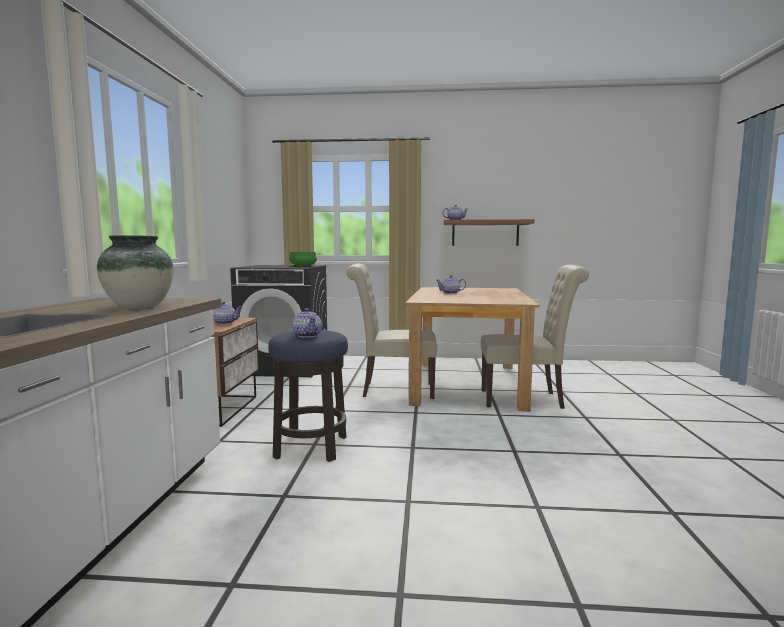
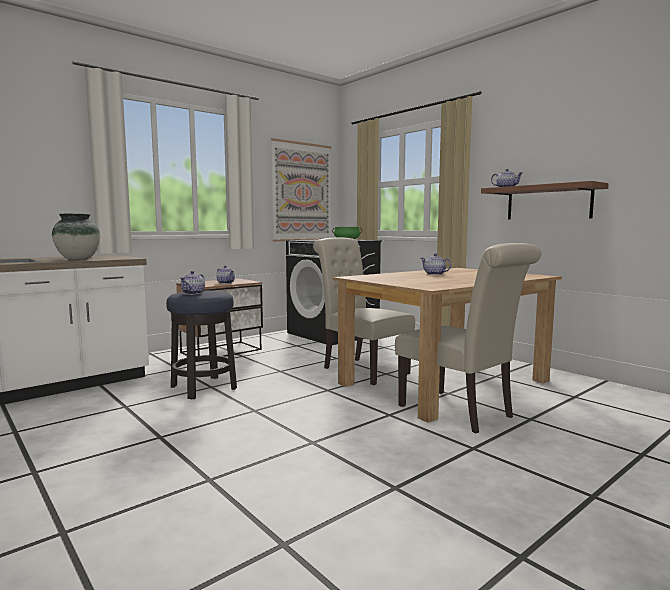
camera: 45 degrees right, 0 degrees up
(226, 212) = (302, 192): none -> picture

